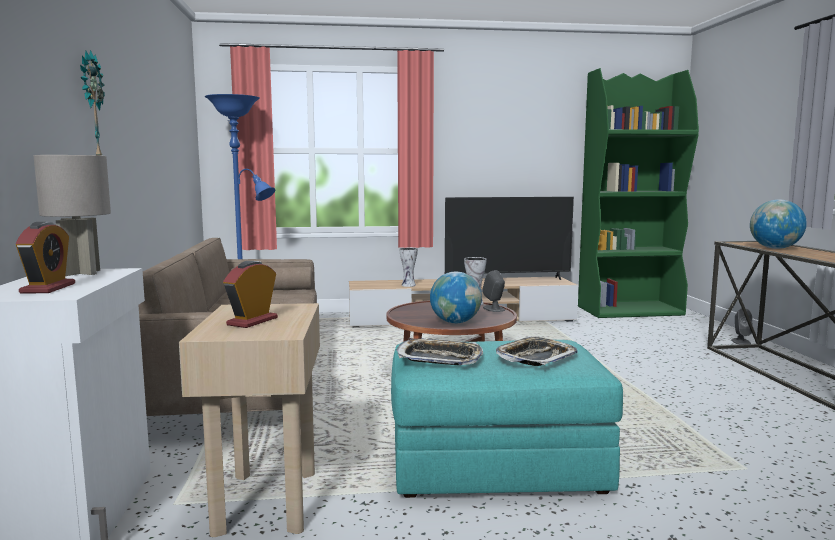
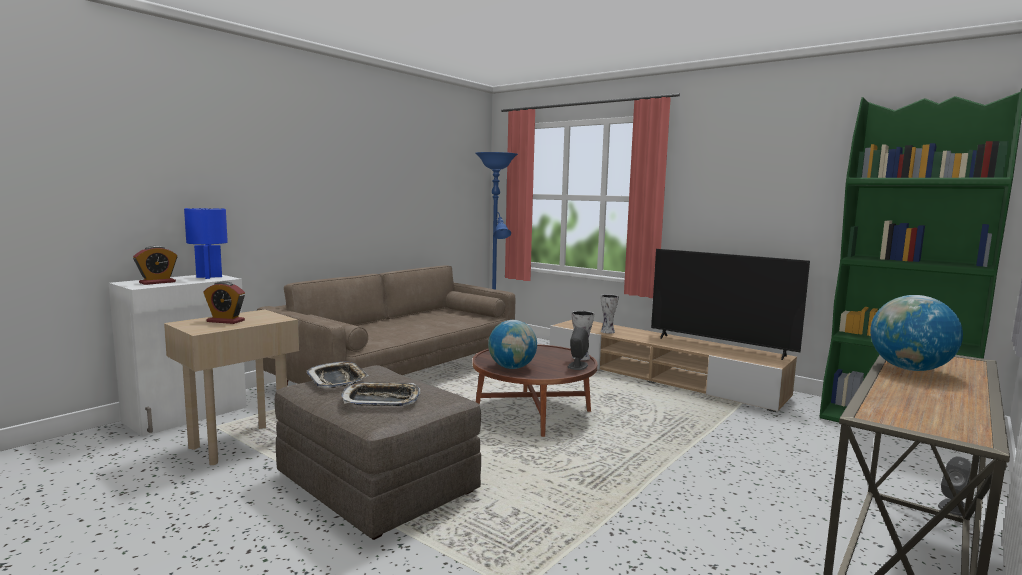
camera: 45 degrees right, 0 degrees up
(82, 273) = (209, 277): grey table lamp -> blue table lamp
(90, 106) = (292, 173): wall clock -> none
(252, 321) = (225, 321): alarm clock -> alarm clock turned 150 degrees counterclockwise
(494, 462) = (375, 483): turquoise ottoman -> grey ottoman

